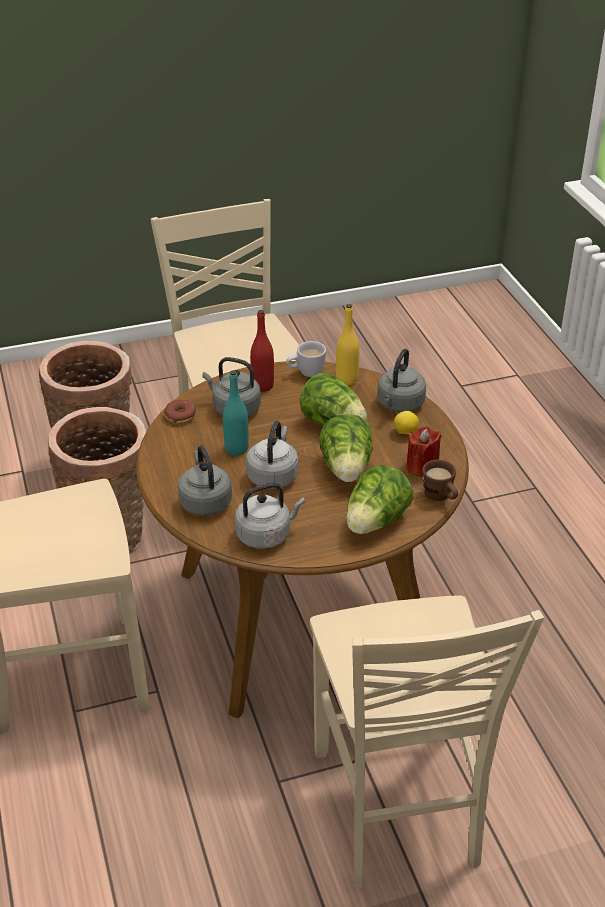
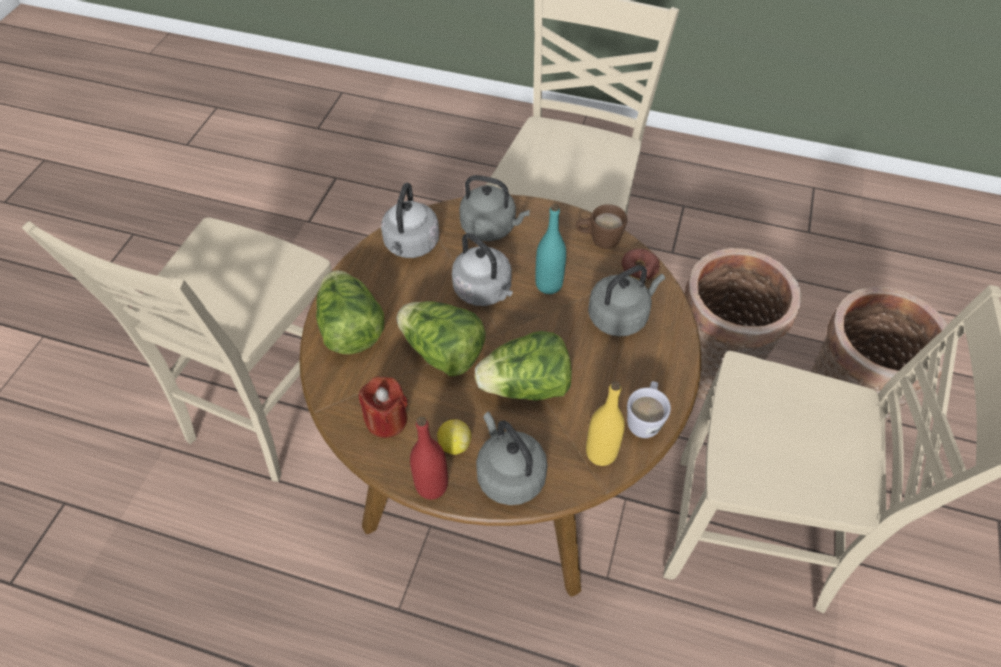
camera: 125 degrees right, 15 degrees up
(262, 386) = (646, 363): red bottle -> red bottle (431, 485)
(397, 810) = (269, 408): beige chair -> beige chair turned 90 degrees counterclockwise
(440, 497) = (330, 403): brown mug -> brown mug (598, 240)

